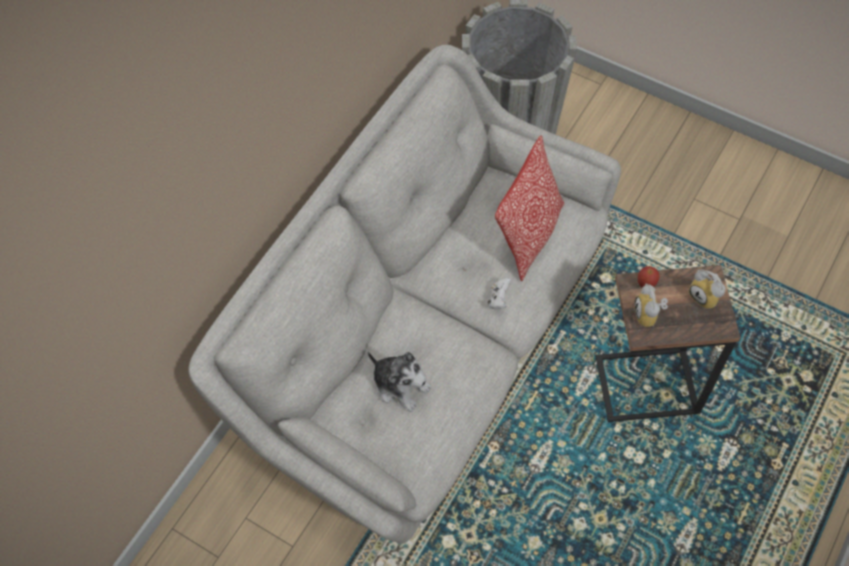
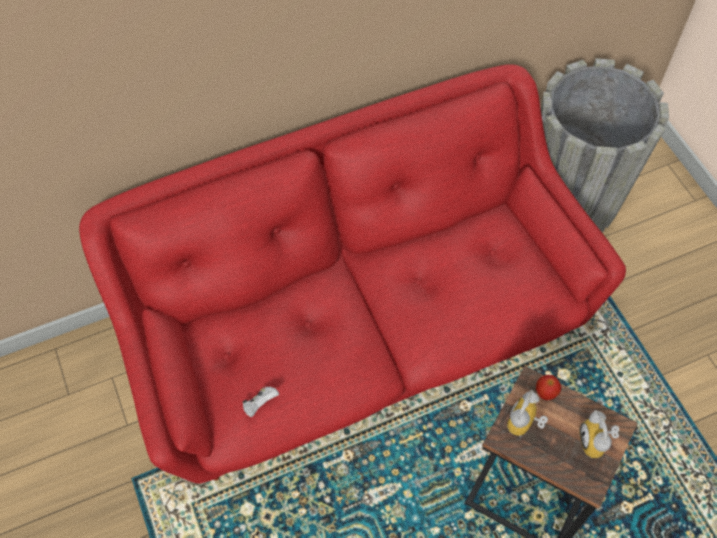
camera: 35 degrees right, 0 degrees up
(400, 385) = (276, 345): plush toy -> none
(426, 345) = (359, 332): grey sofa -> red sofa
(498, 299) = (420, 325): white game controller -> white game controller (260, 404)
(529, 235) = (492, 286): pillow -> none

